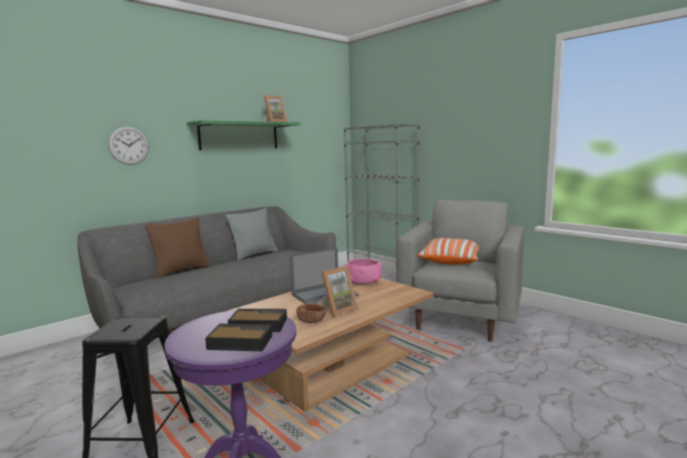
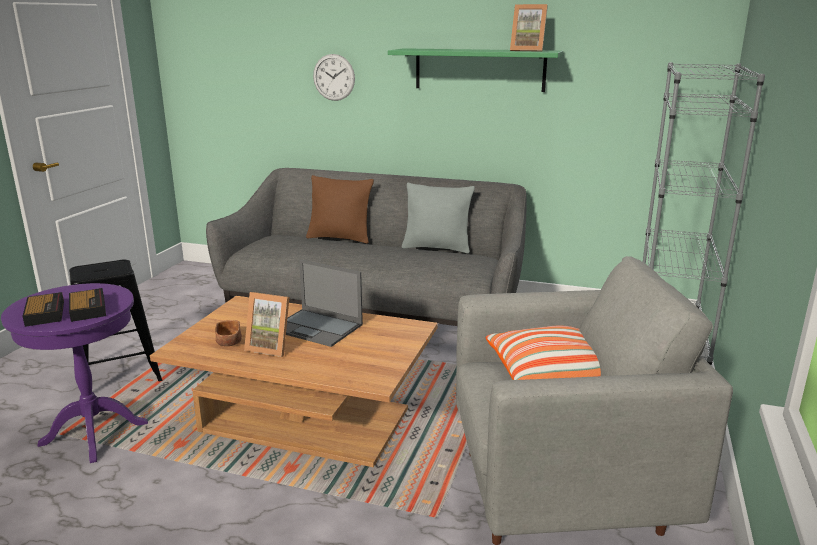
camera: 60 degrees right, 10 degrees up
(362, 282) = (388, 337): pink bowl -> none

